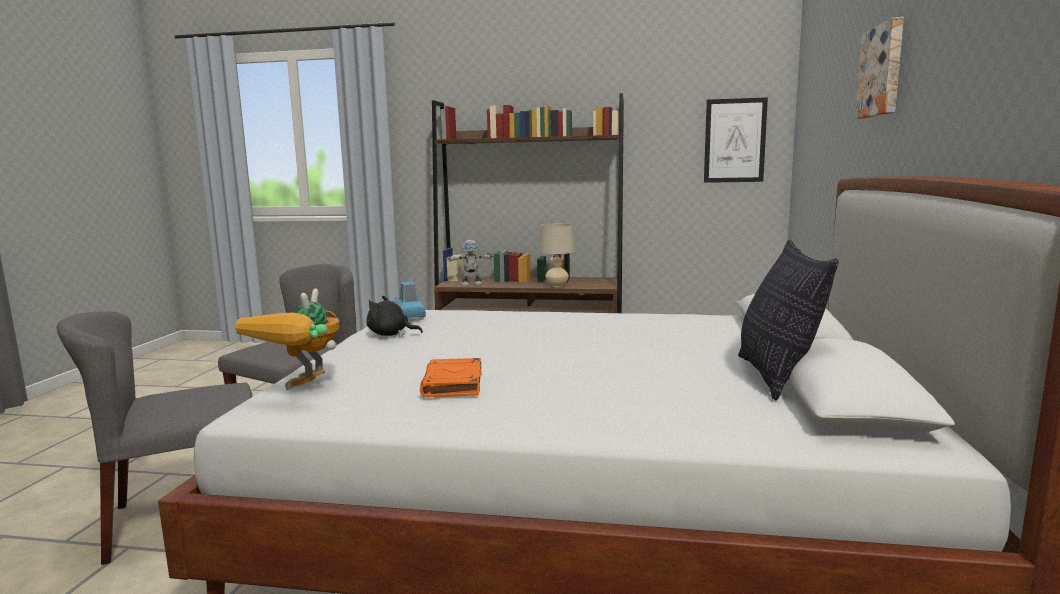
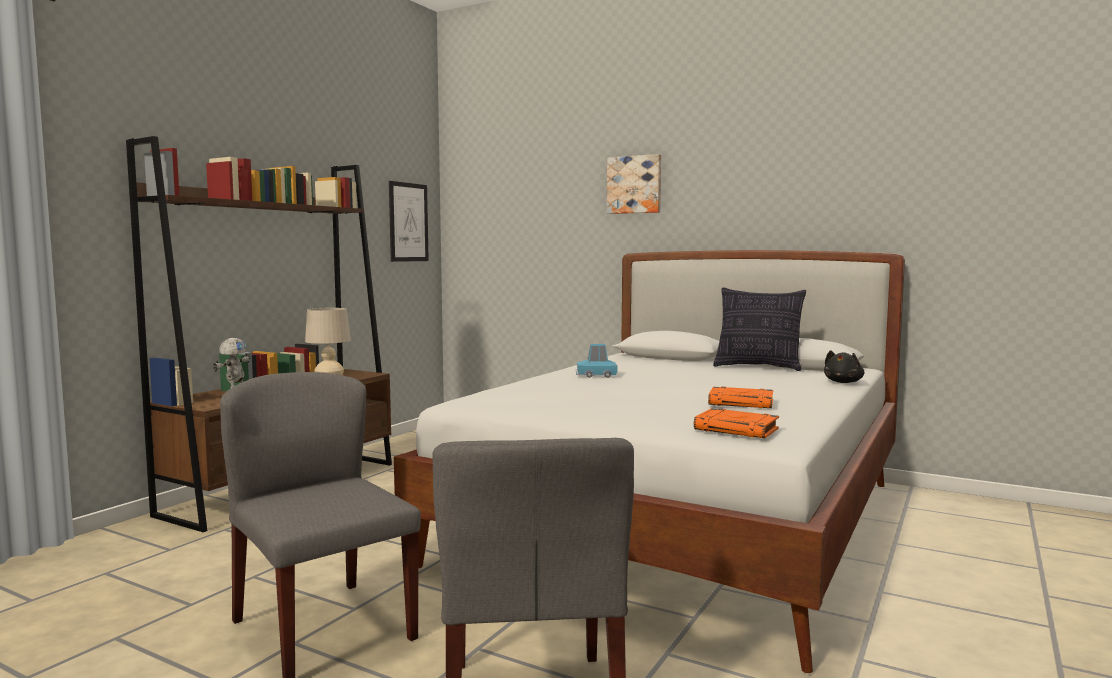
camera: 70 degrees left, 5 degrees down
(304, 391) = (737, 429): toy robot -> orange book
(390, 334) = (564, 408): black plush toy -> black plush toy (843, 382)
(409, 315) = (500, 399): blue toy car -> blue toy car (596, 375)

